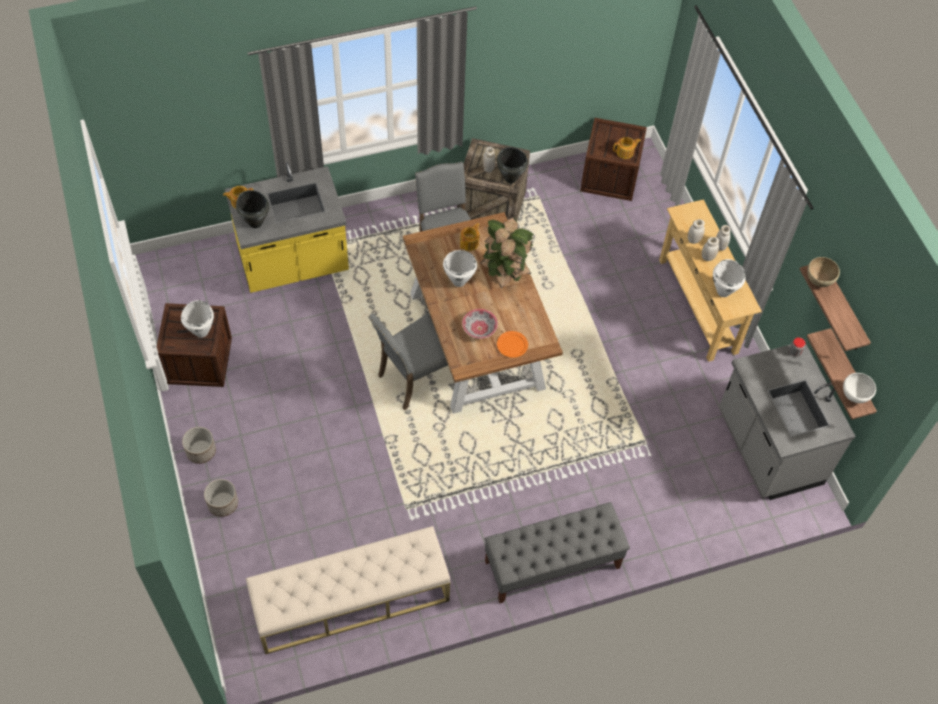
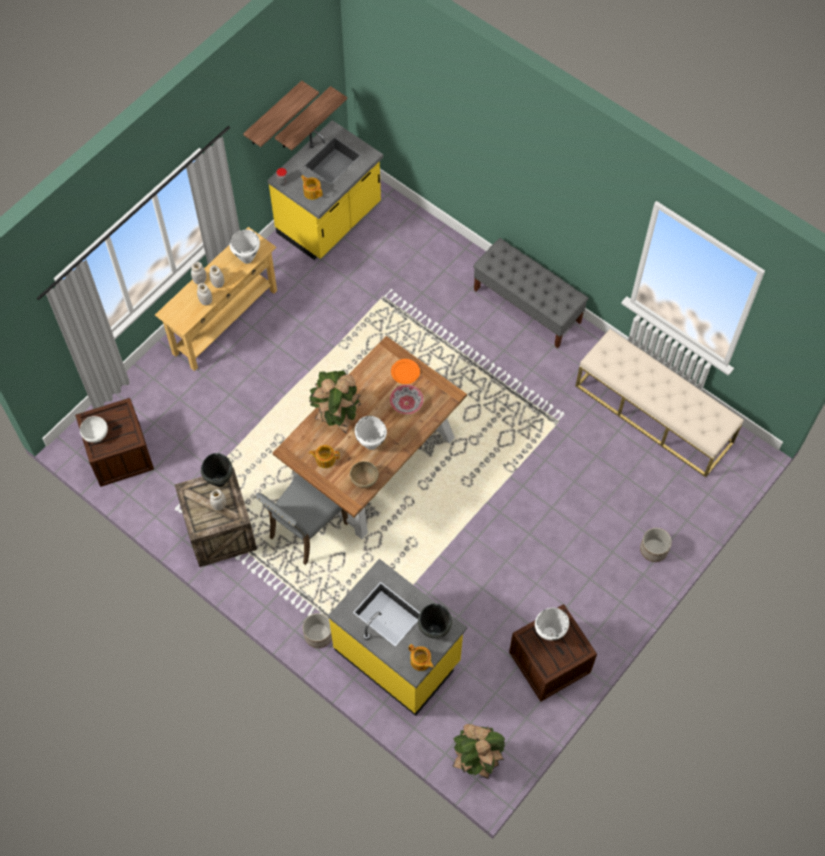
camera: 120 degrees left, 5 degrees up
(171, 268) = (477, 760): none -> potted plant
(201, 451) = (625, 598): planter -> planter (318, 635)
(415, 379) = (443, 483): grey chair -> none
(625, 152) = (117, 417): teapot -> teapot (312, 192)
(768, 448) = (330, 220): grey counter -> yellow counter
(818, 280) = (265, 129): brown bowl -> brown bowl (364, 480)
(855, 395) = (326, 102): white bowl -> white bowl (96, 435)

